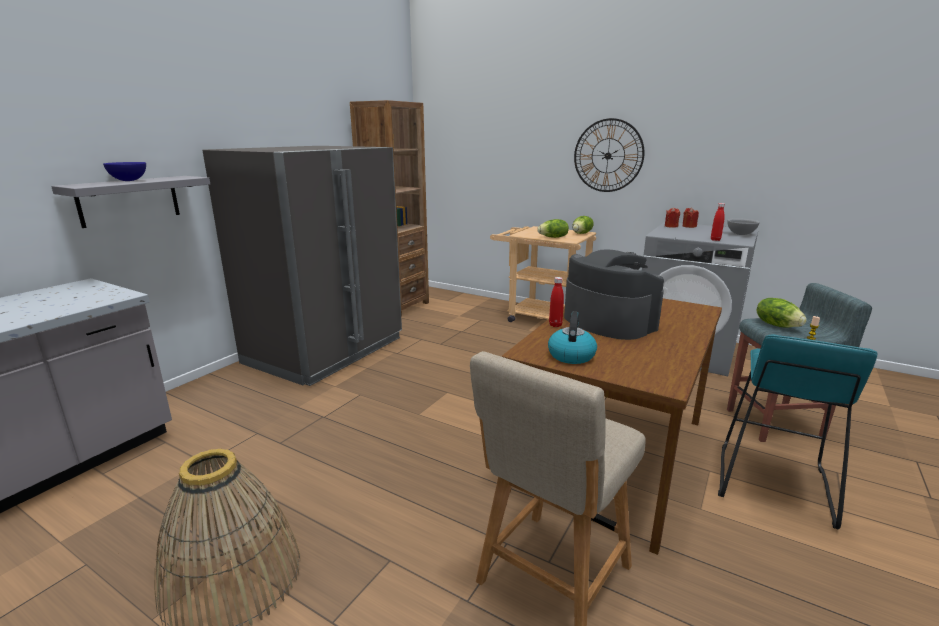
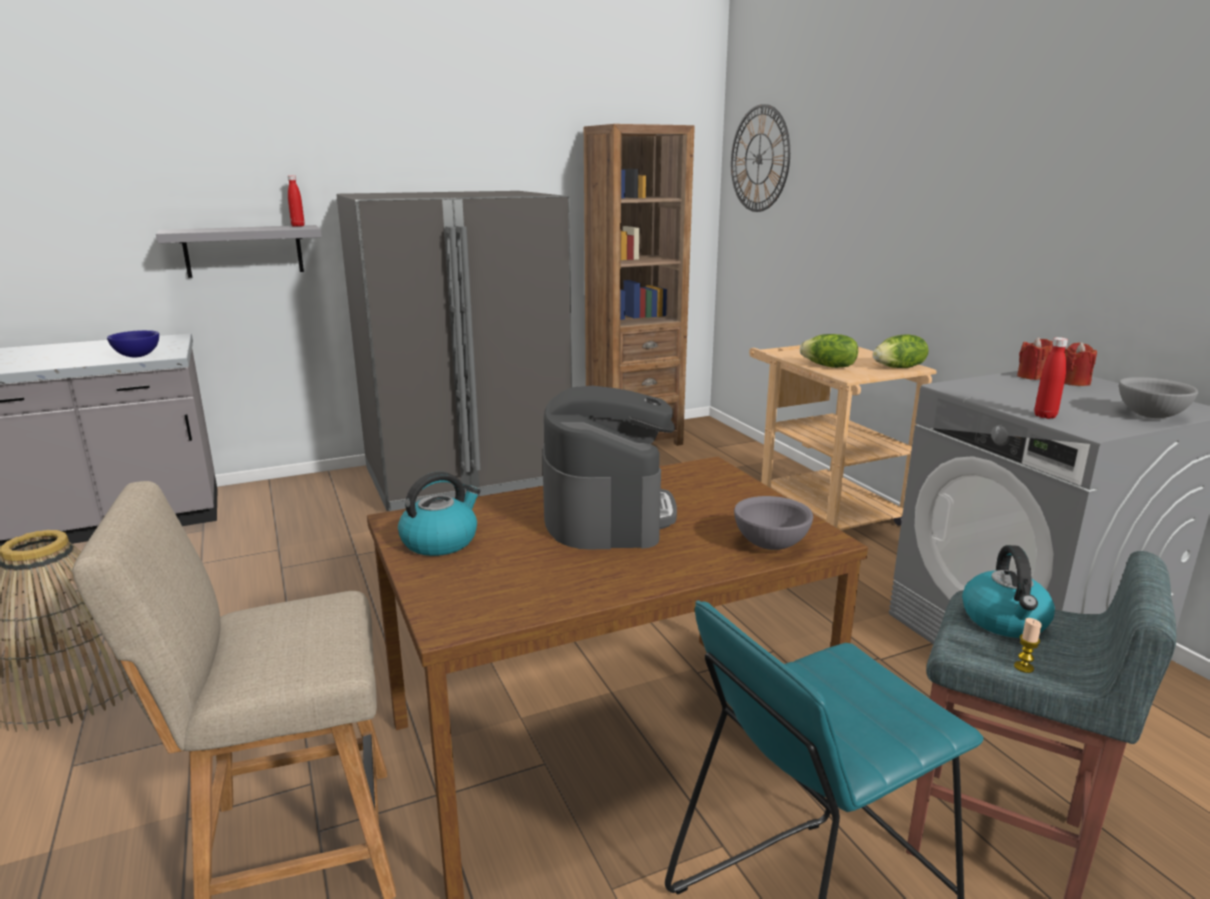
camera: 35 degrees right, 0 degrees up
(128, 180) = (236, 228): blue bowl -> blue bowl (137, 356)
(555, 325) = (524, 497): red bottle -> red bottle (298, 226)
(608, 155) = (971, 223): wall clock -> wall clock (759, 159)
(694, 316) = (772, 545): none -> grey bowl
(777, 325) = (1005, 621): lettuce -> kettle

